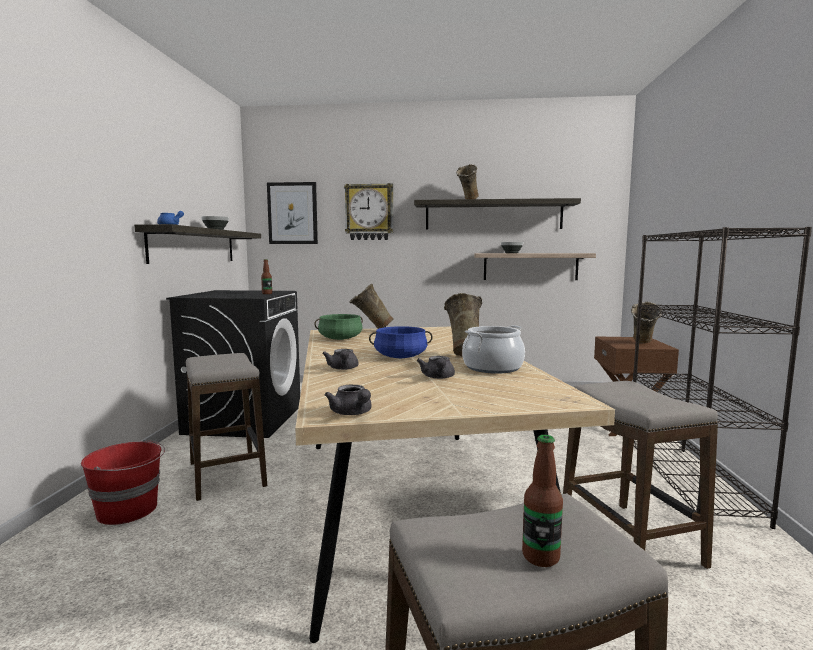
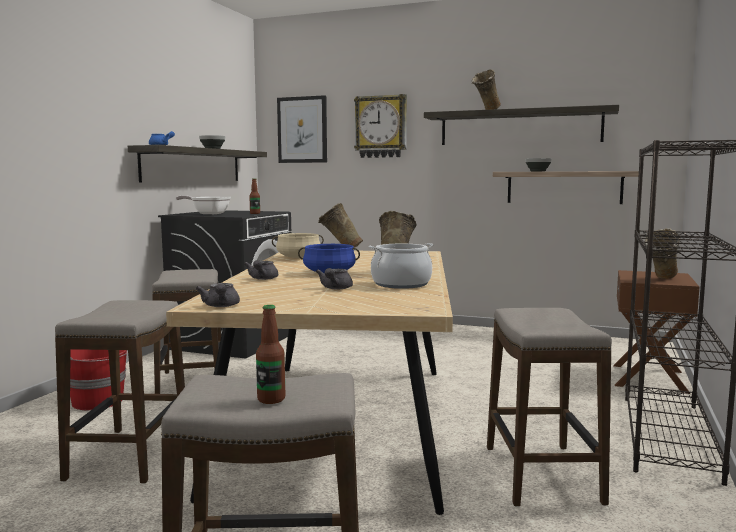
camera: 15 degrees right, 0 degrees up
(200, 583) = (129, 455): none -> stool
(218, 294) = (208, 213): none -> frying pan
(340, 339) = (298, 257): green cooking pot -> beige cooking pot

